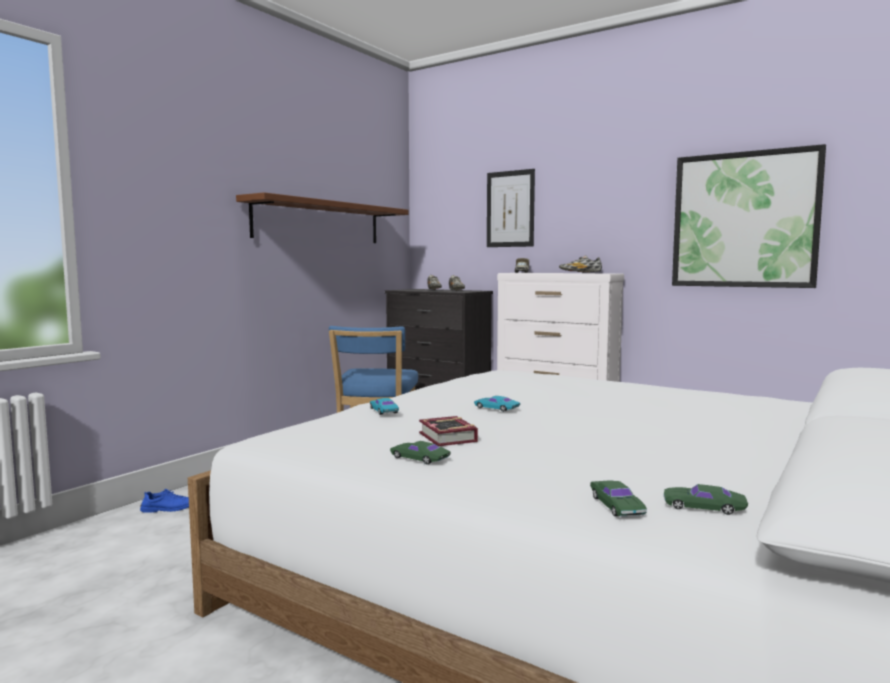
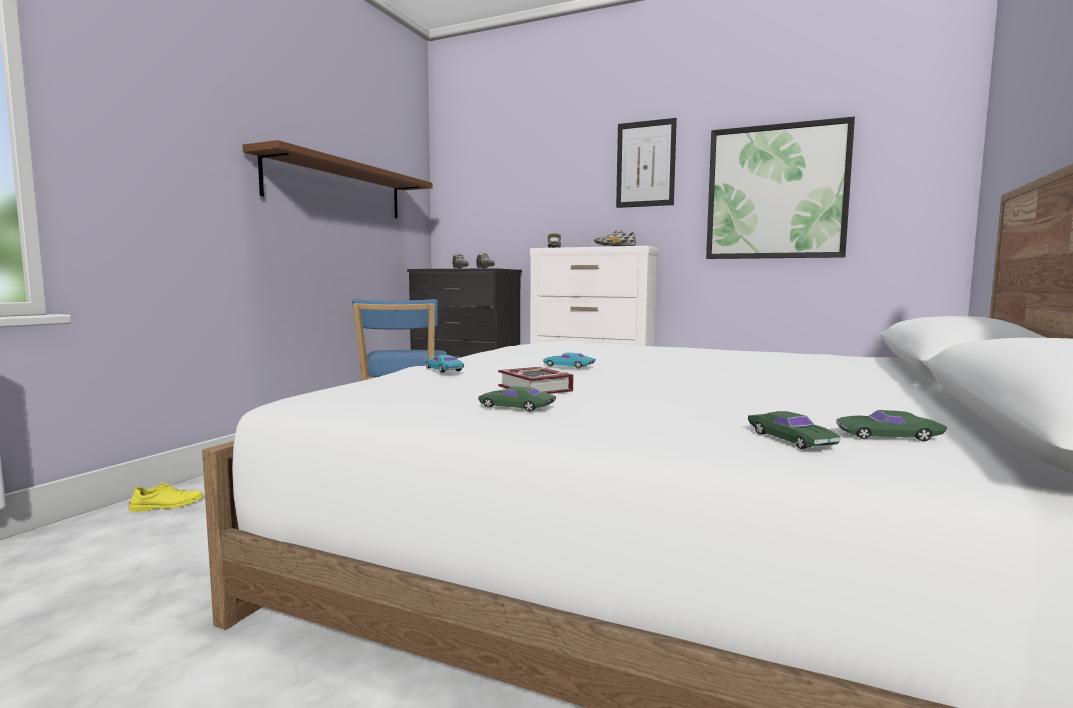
camera: 10 degrees left, 0 degrees up
(169, 508) = (167, 505): blue shoe -> yellow shoe
(510, 209) = (539, 185): picture -> picture (645, 164)

